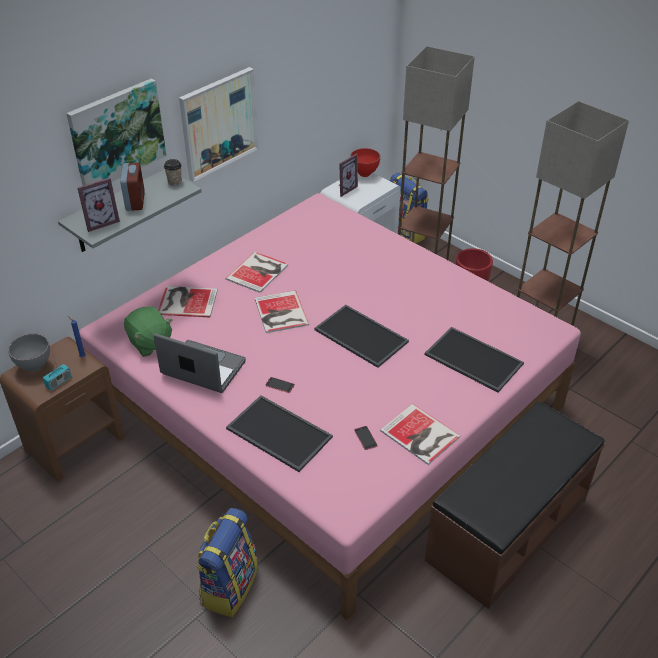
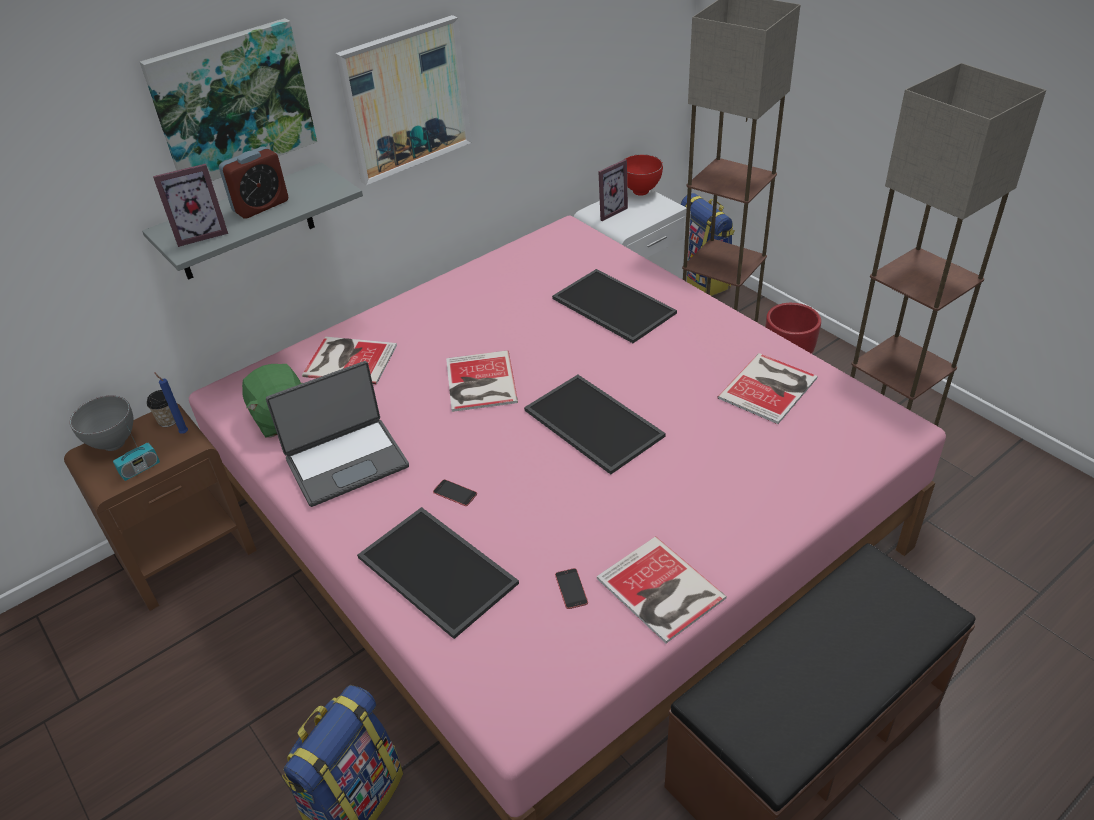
camera: 10 degrees right, 0 degrees up
(135, 201) = (261, 206): alarm clock -> alarm clock turned 45 degrees clockwise
(174, 182) = (326, 180): cup -> cup (168, 420)
(202, 369) = (346, 461): laptop -> laptop turned 120 degrees clockwise
(259, 272) = (462, 321): book -> book (770, 387)
(472, 360) = (762, 470): tray -> tray (611, 306)

